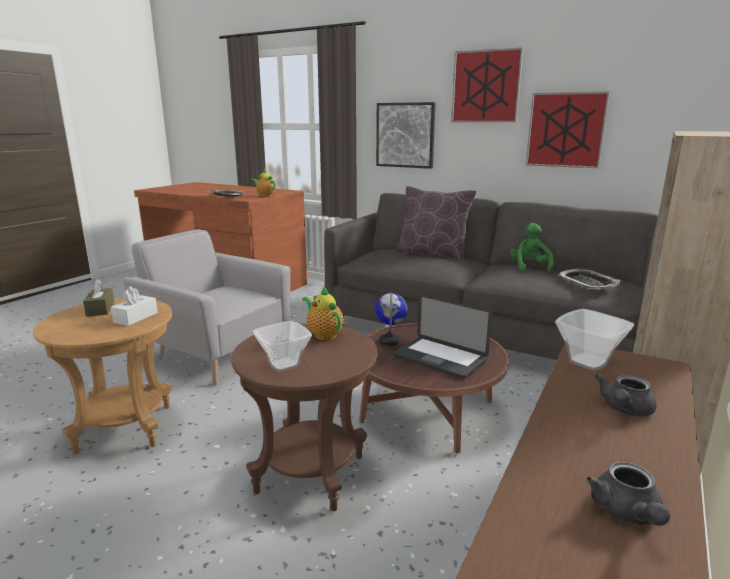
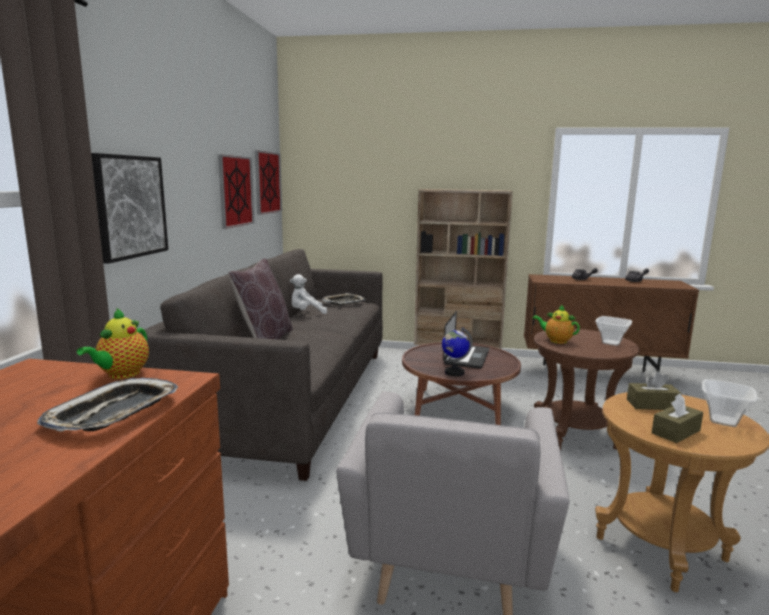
camera: 110 degrees left, 5 degrees down
(136, 317) = (652, 405): white tissue box -> brown tissue box
(323, 334) = (556, 341): teapot -> teapot turned 90 degrees clockwise
(486, 86) = (190, 143): picture -> picture (267, 182)
(529, 267) = (306, 313): green plush toy -> white plush toy
(588, 363) = (552, 280): bowl -> bowl (724, 421)

